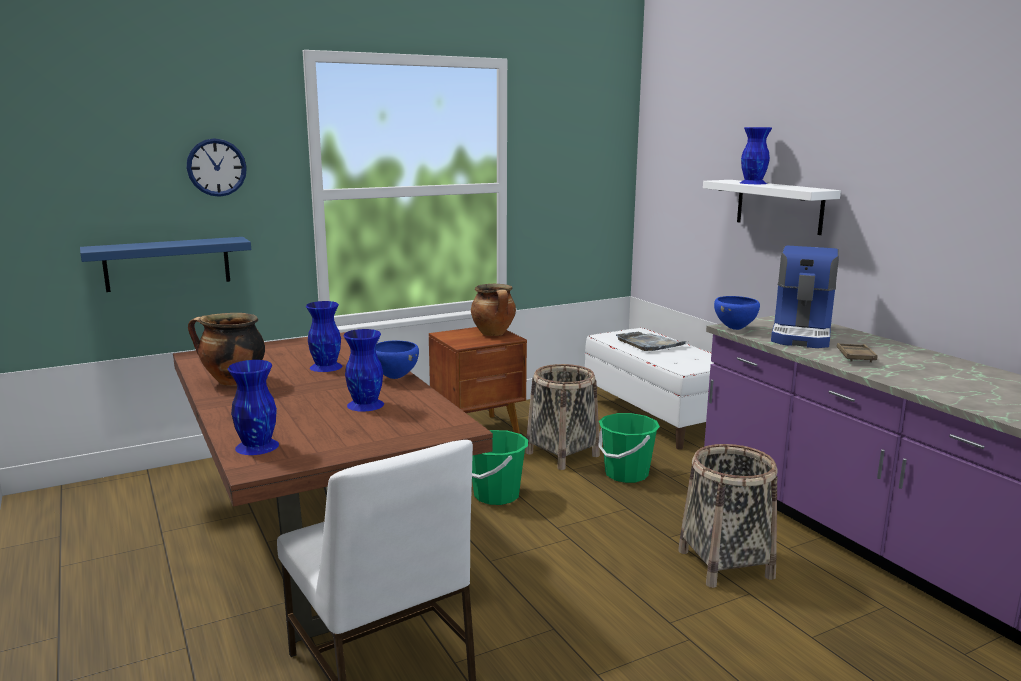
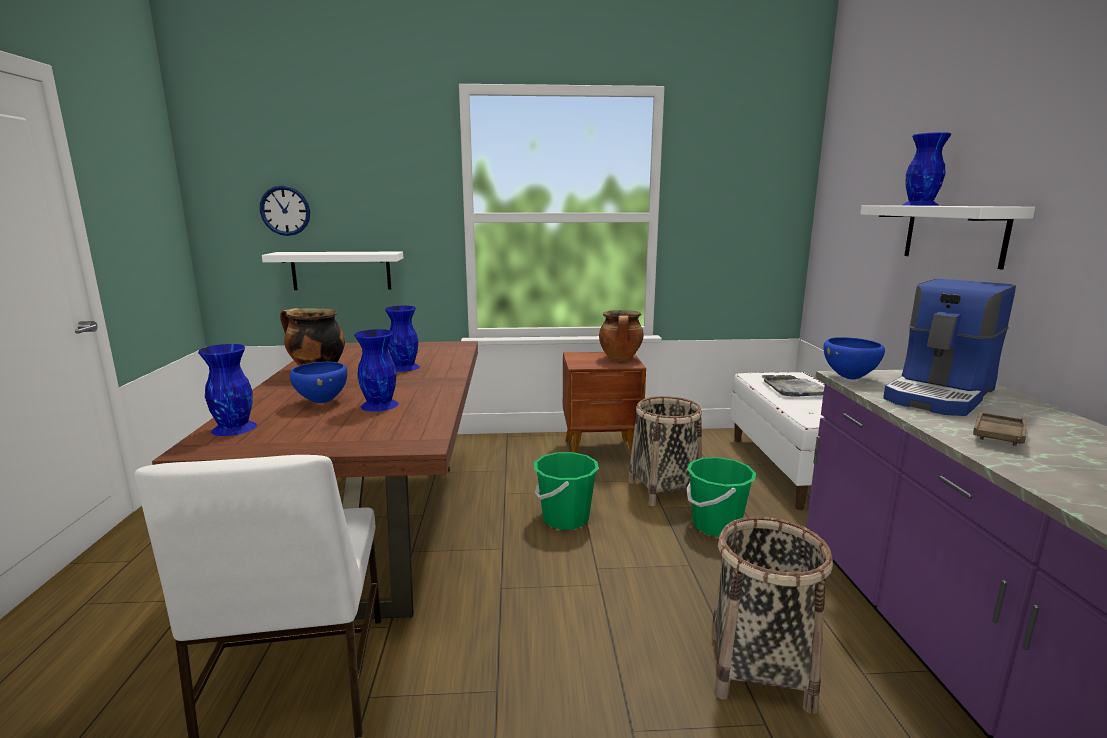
camera: 25 degrees right, 0 degrees up
(167, 264) = (341, 270): blue shelf -> white shelf
(216, 167) = (381, 190): wall clock -> wall clock (285, 210)
(395, 378) = (443, 384): blue bowl -> blue bowl (322, 402)

